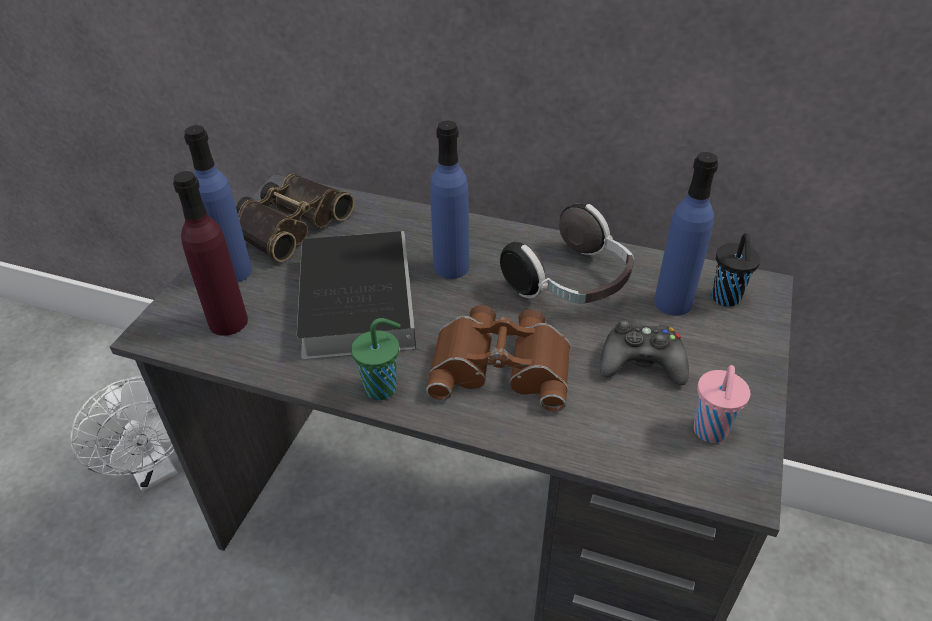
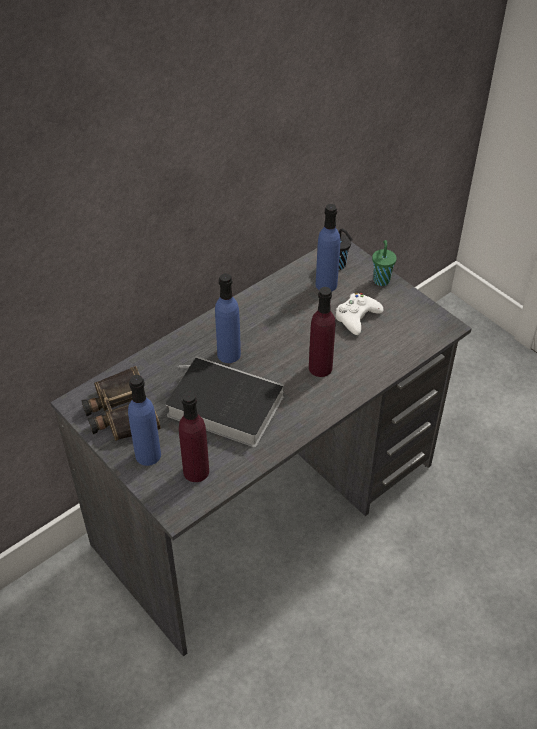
camera: 60 degrees left, 5 degrees up
(154, 470) = (77, 681): white fan -> none
(382, 388) = (302, 421): green cup -> green cup (381, 279)
(502, 364) = (320, 368): brown binoculars -> purple bottle
(571, 283) = (282, 313): headphones -> none
(642, 362) = (356, 317): black game controller -> white game controller
(710, 432) = (412, 319): pink cup -> none

